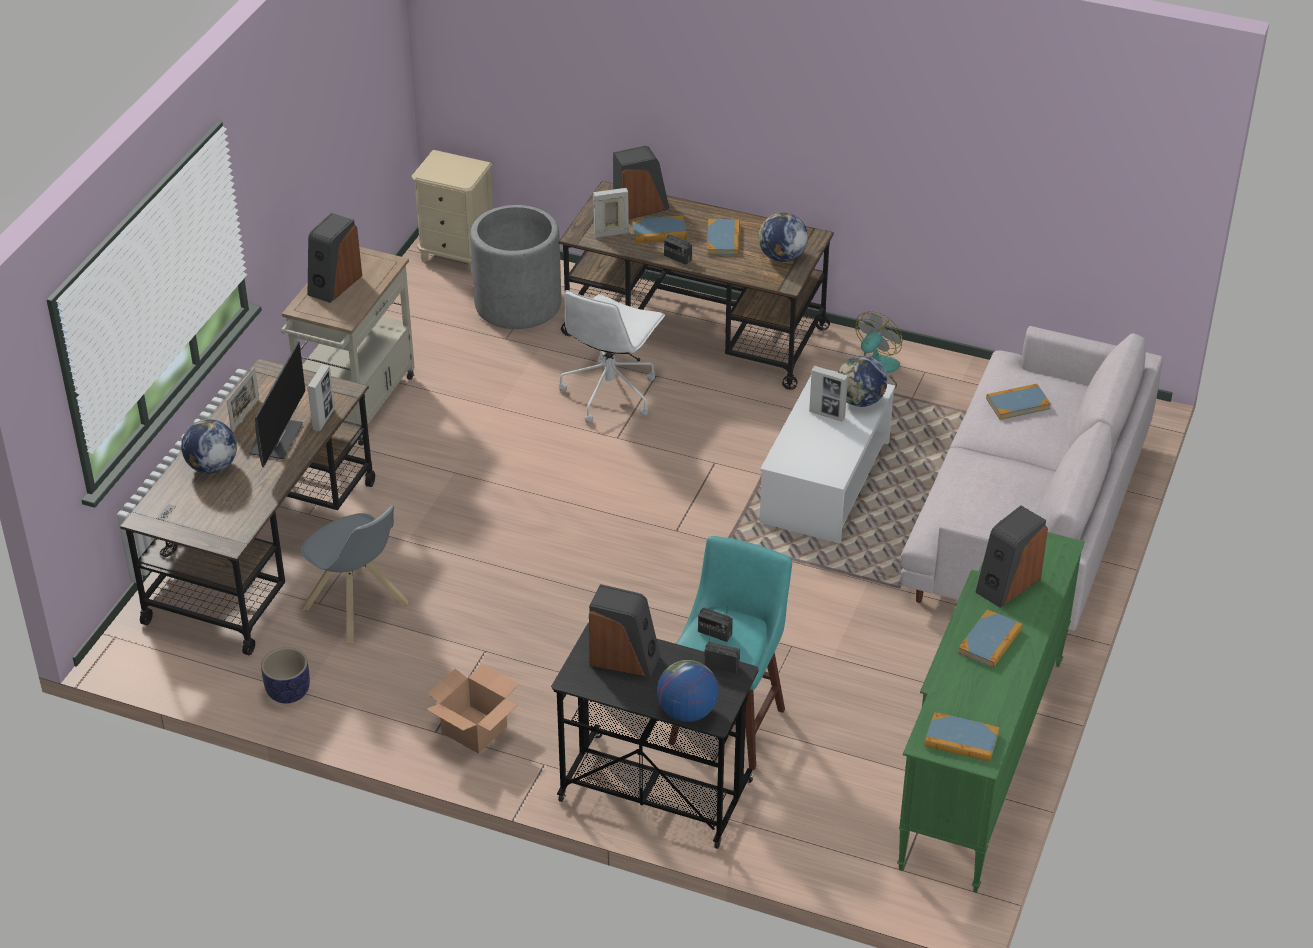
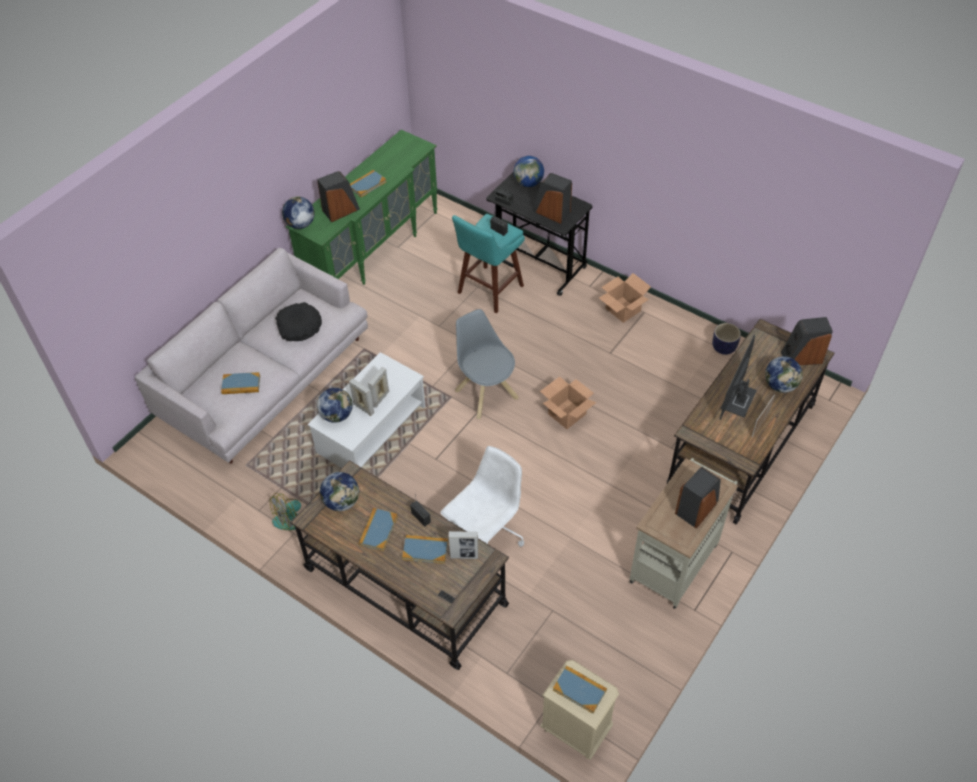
camera: 165 degrees left, 10 degrees up
(323, 419) = (706, 410): picture frame -> picture frame (380, 399)
(357, 608) = (682, 393): grey chair -> grey chair (485, 393)
(518, 304) = (535, 650): grey planter -> none
(537, 548) = (567, 414): none -> cardboard box
(640, 207) = (430, 584): speaker -> speaker (801, 357)
(961, 740) = (407, 146): book -> book (579, 690)
(985, 491) = (300, 327): none -> black pillow
(1061, 548) = (300, 224): none -> globe

